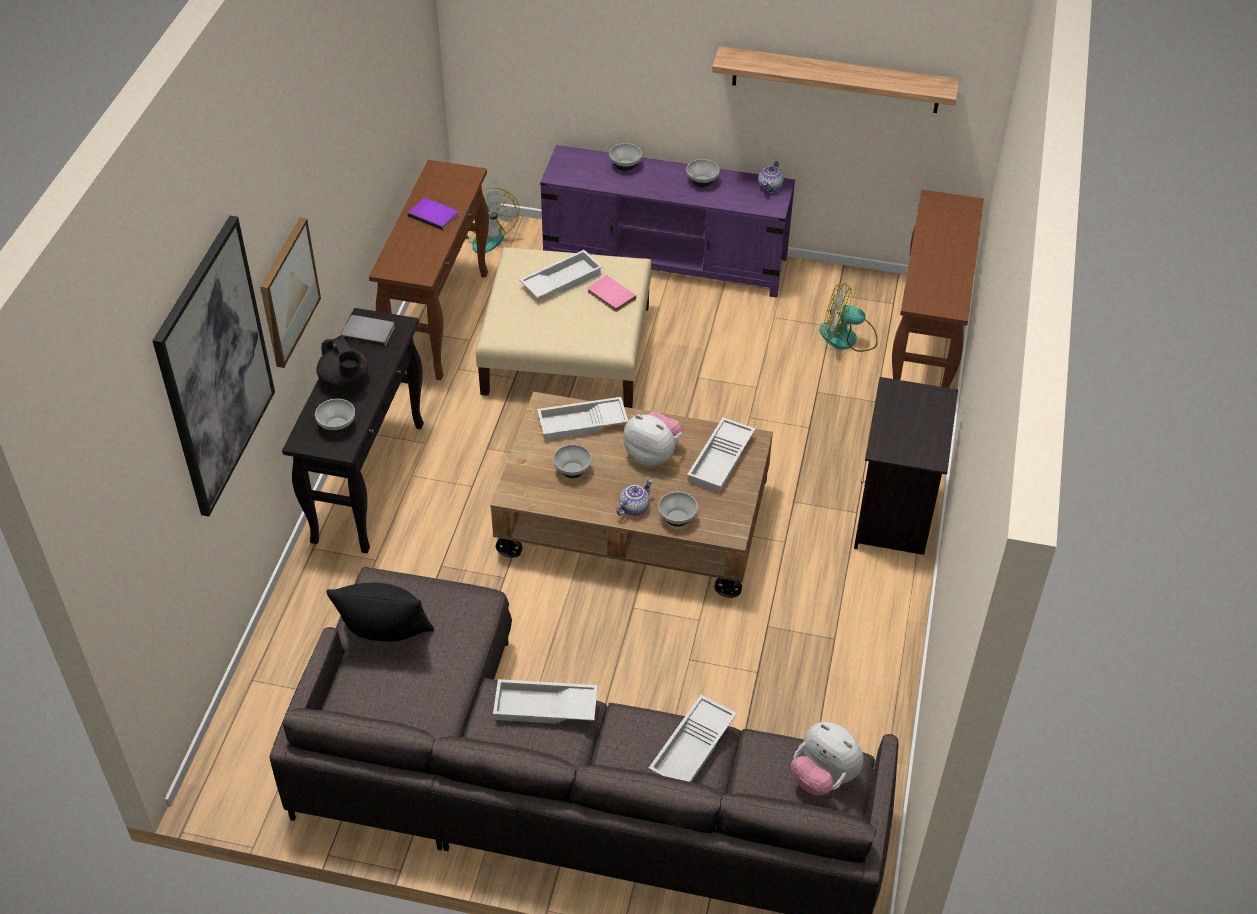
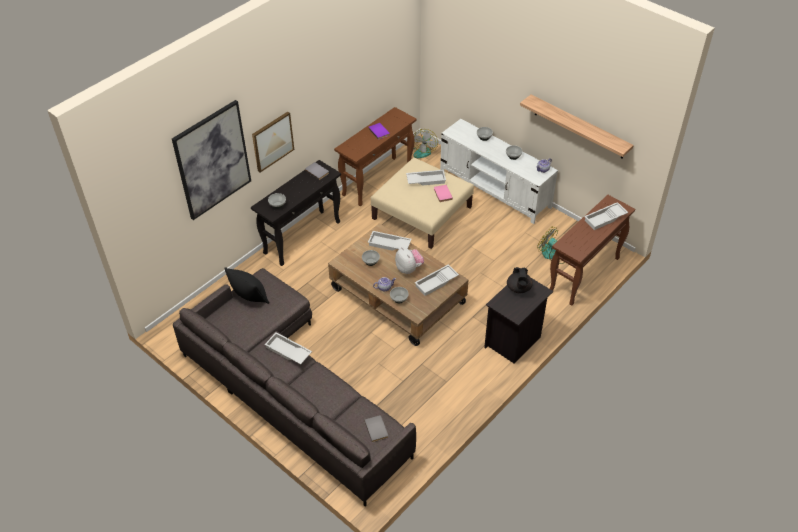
camera: 30 degrees right, 0 degrees up
(344, 380) = (293, 188): black teapot -> black teapot (519, 288)
(666, 260) = (495, 189): purple tv stand -> white tv stand
(693, 749) = (333, 394): white tray -> white tray (605, 219)
(823, 777) = (377, 429): plush toy -> grey book

